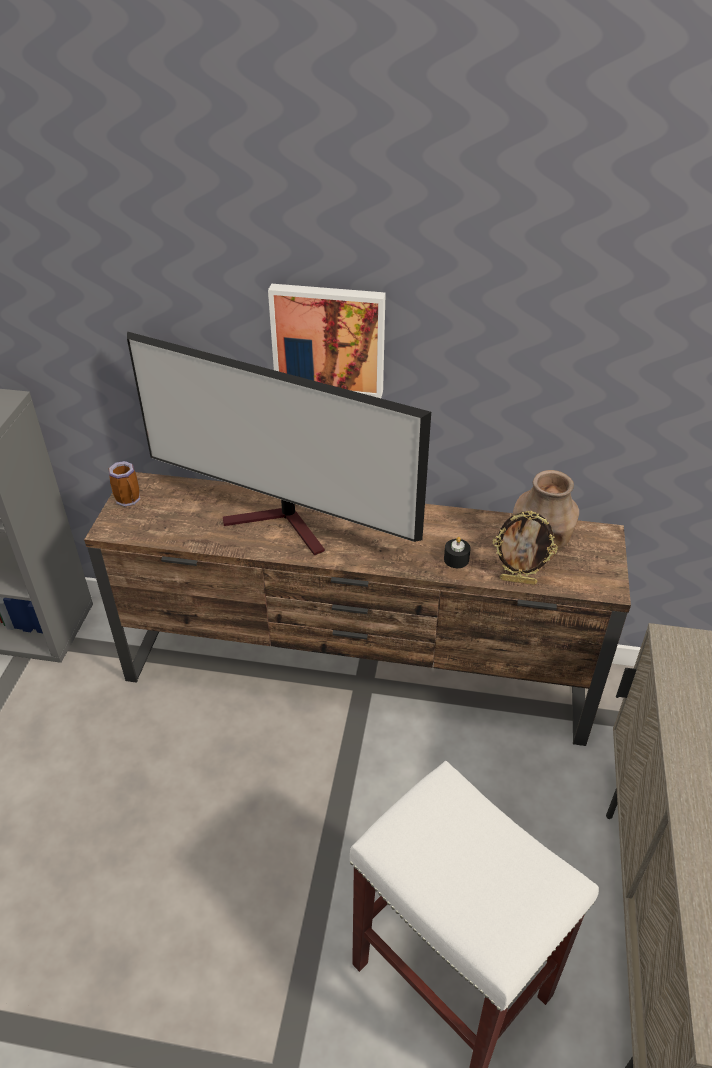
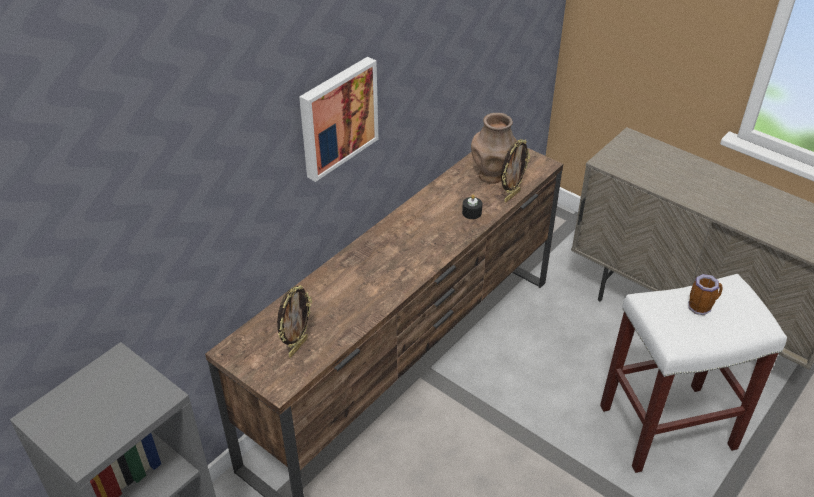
camera: 60 degrees left, 0 degrees up
(130, 500) = (252, 361): mug -> mug (701, 306)
(164, 518) = (297, 347): none -> picture frame
(284, 525) = (367, 280): television -> none

